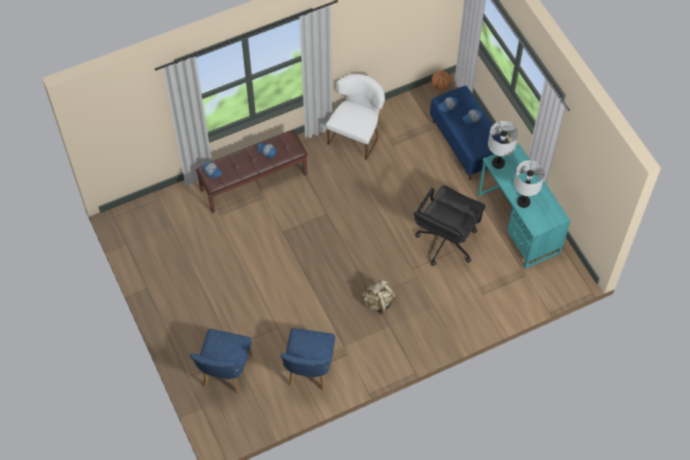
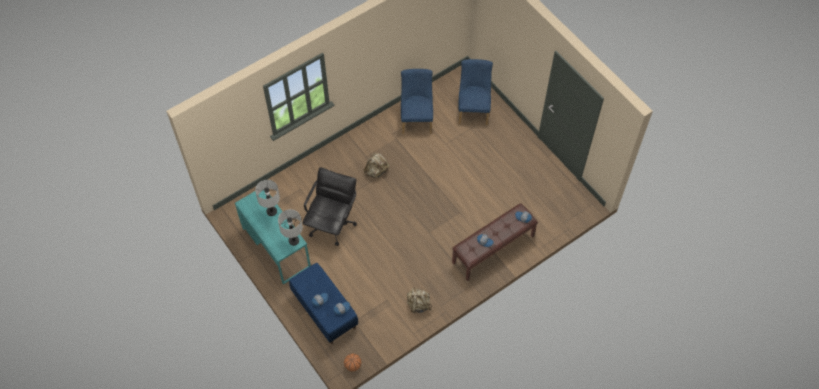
camera: 170 degrees right, 0 degrees up
(356, 135) = (418, 304): white chair -> beige backpack

